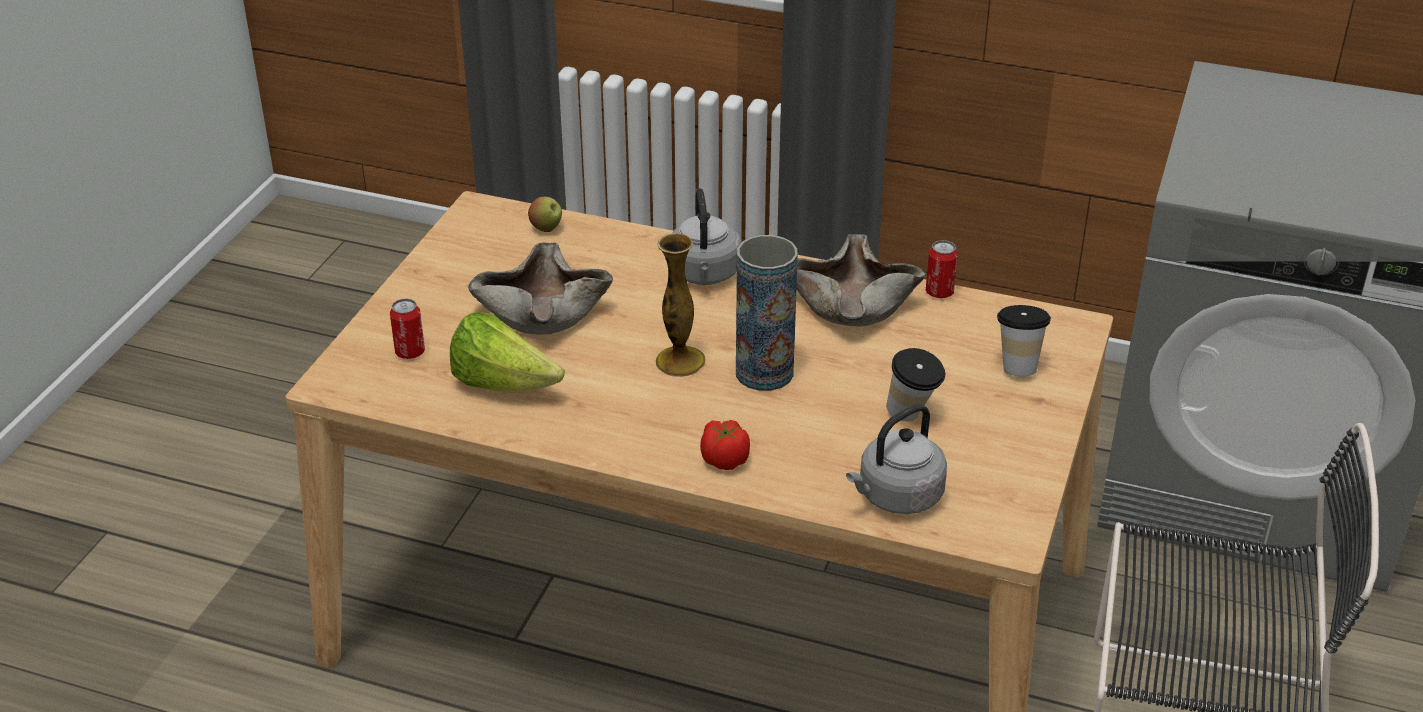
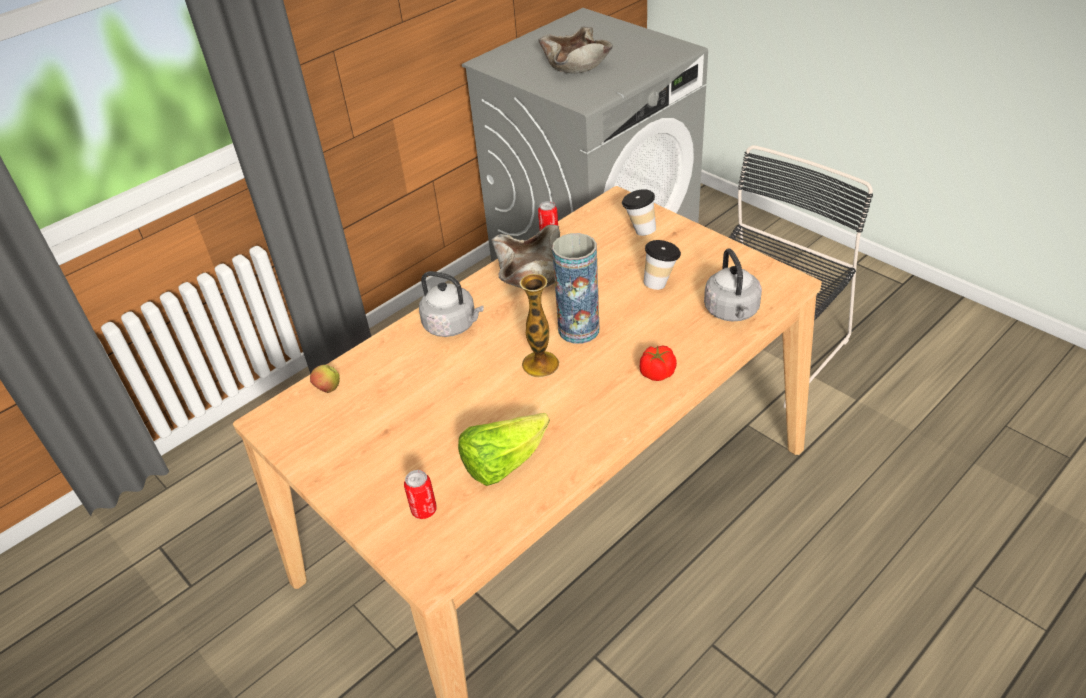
camera: 60 degrees left, 5 degrees up
(542, 311) = (430, 419): beige bowl -> beige bowl (574, 64)

